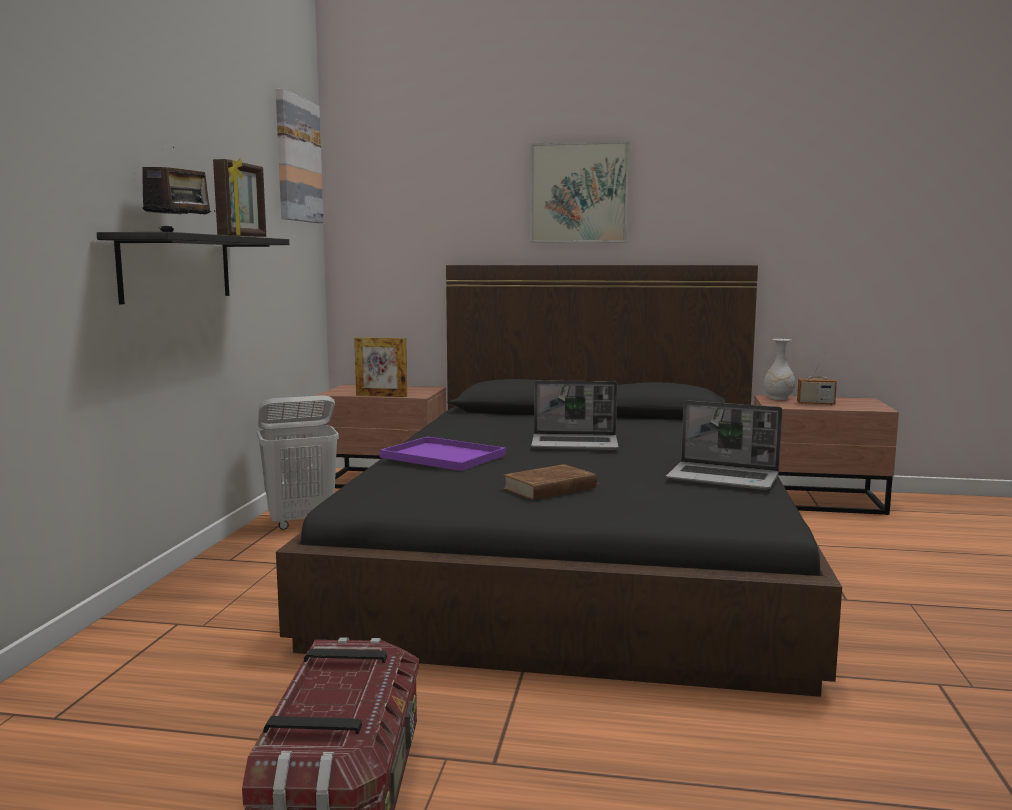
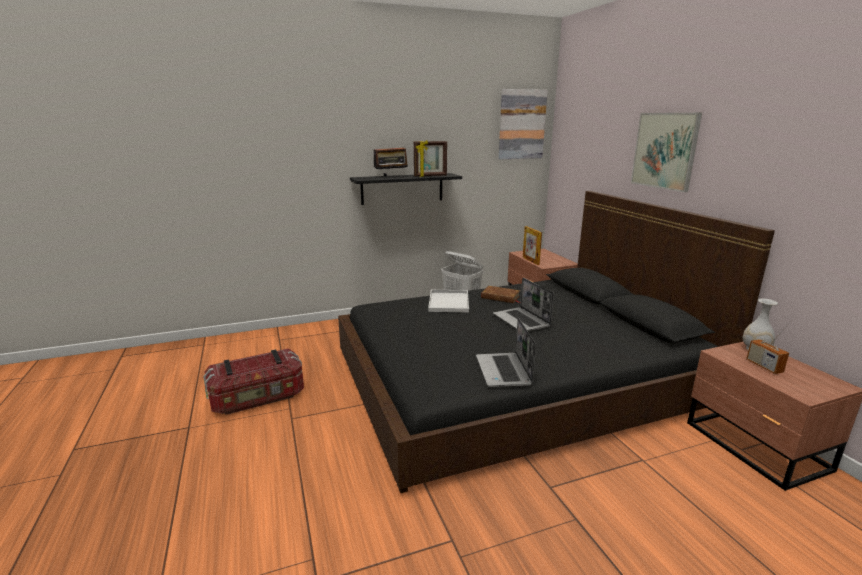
camera: 60 degrees right, 10 degrees up
(440, 456) = (448, 301): purple tray -> white tray
(550, 488) = (426, 335): brown book -> brown book (500, 297)

